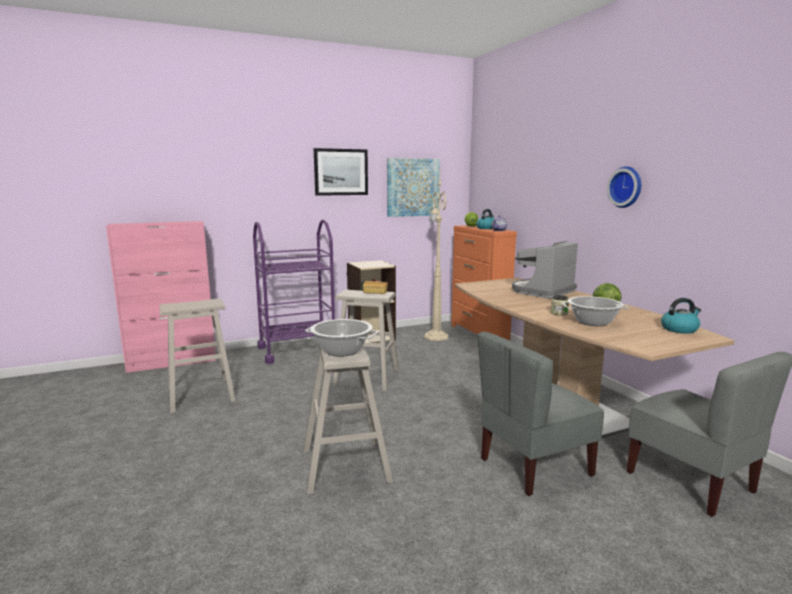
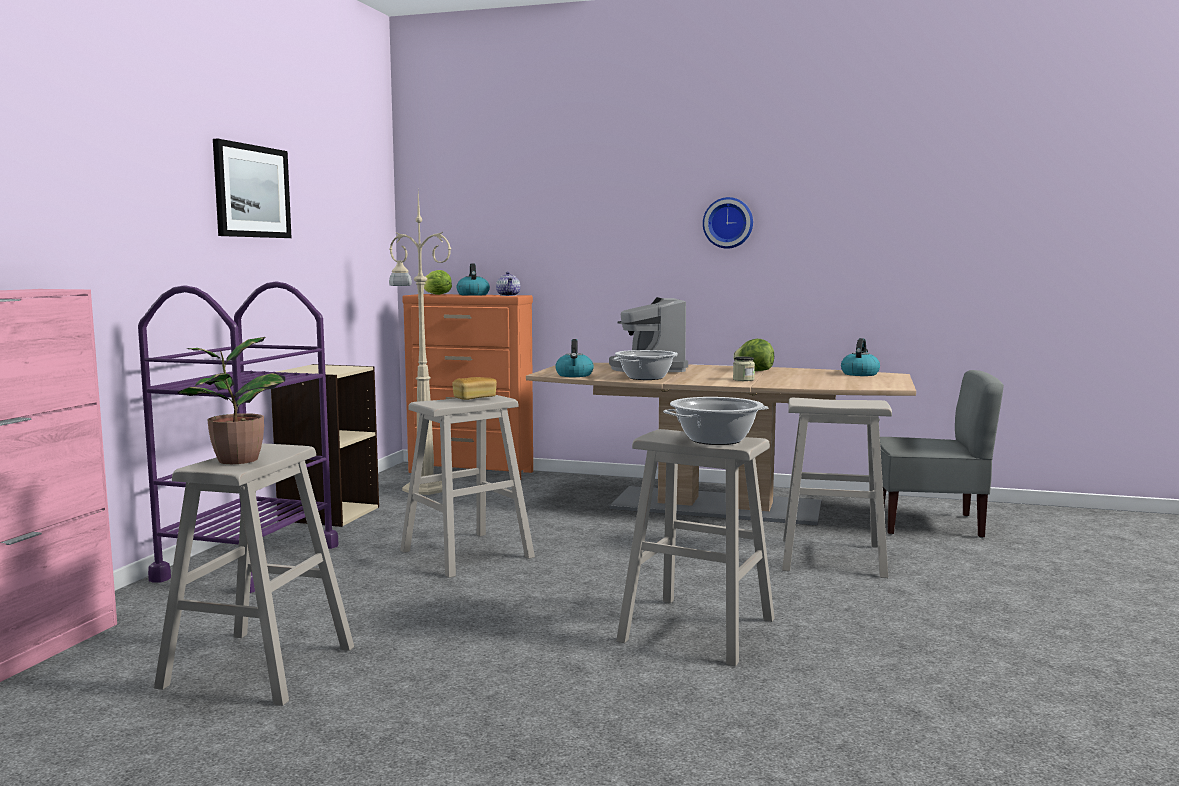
camera: 50 degrees left, 5 degrees down
(183, 304) = (235, 460): none -> potted plant
(412, 187) = (339, 227): picture -> none
(477, 288) = (574, 375): none -> kettle
(534, 466) = (831, 557): grey chair -> beige stool
(593, 322) = (794, 380): cooking pot -> cooking pot (646, 378)

